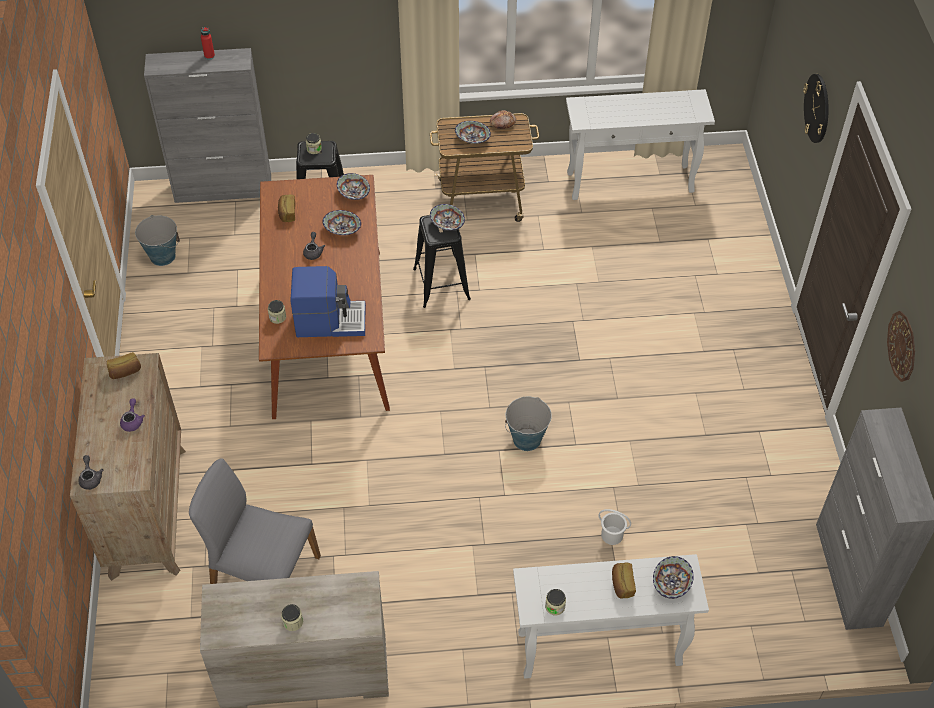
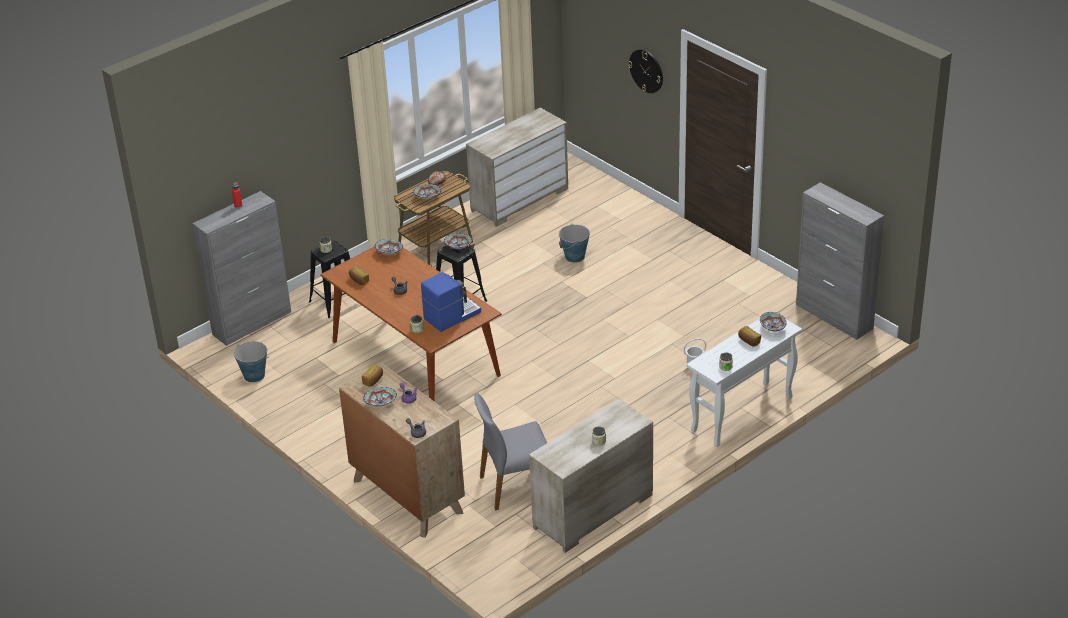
camera: 35 degrees left, 15 degrees down
(342, 229) = (404, 272): bowl -> bowl (380, 403)
(526, 439) = (598, 348): bucket -> bucket (574, 257)
(631, 182) = (519, 199): white console table -> beige dresser
(902, 346) = (800, 150): wall clock -> none

